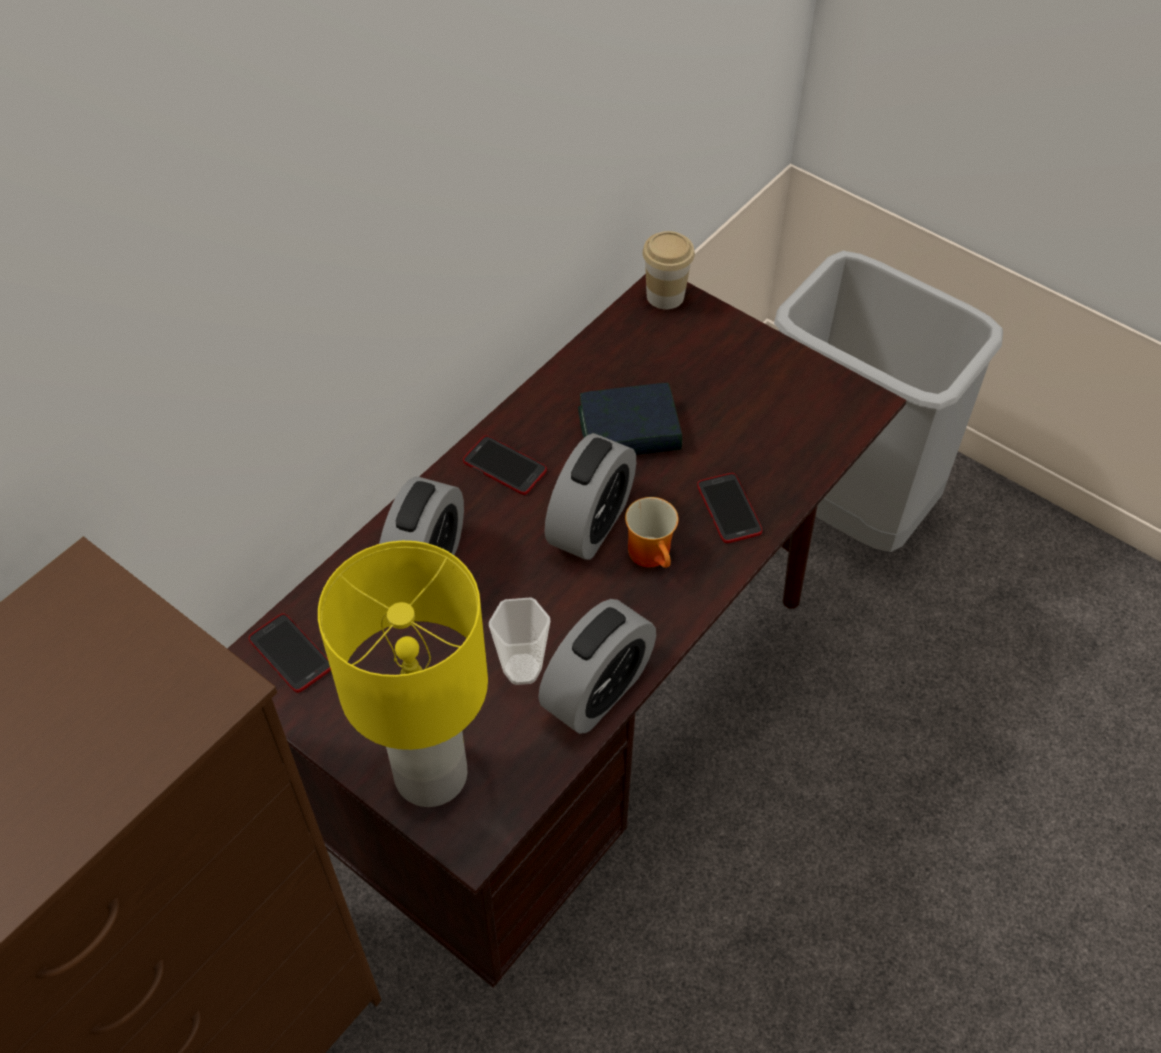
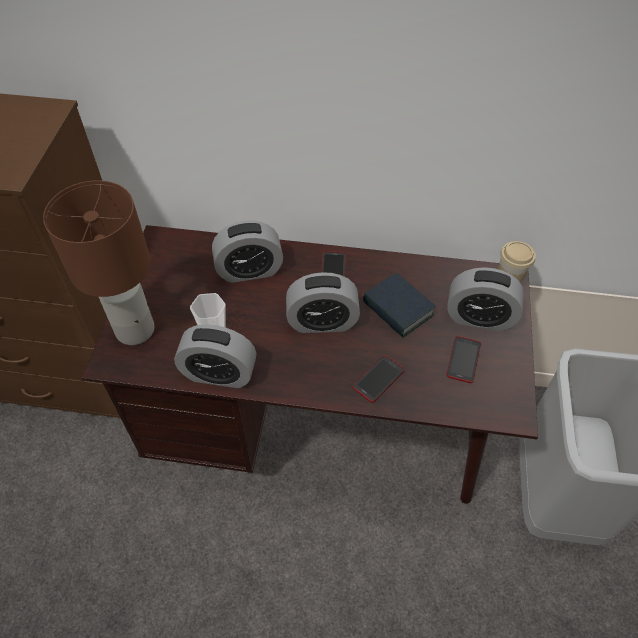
camera: 60 degrees right, 0 degrees up
(290, 654) = (172, 248): phone -> phone (463, 360)
(428, 775) = (134, 329): yellow table lamp -> brown table lamp
(654, 554) = (322, 358): mug -> none
(703, 356) = (479, 317): none -> alarm clock

